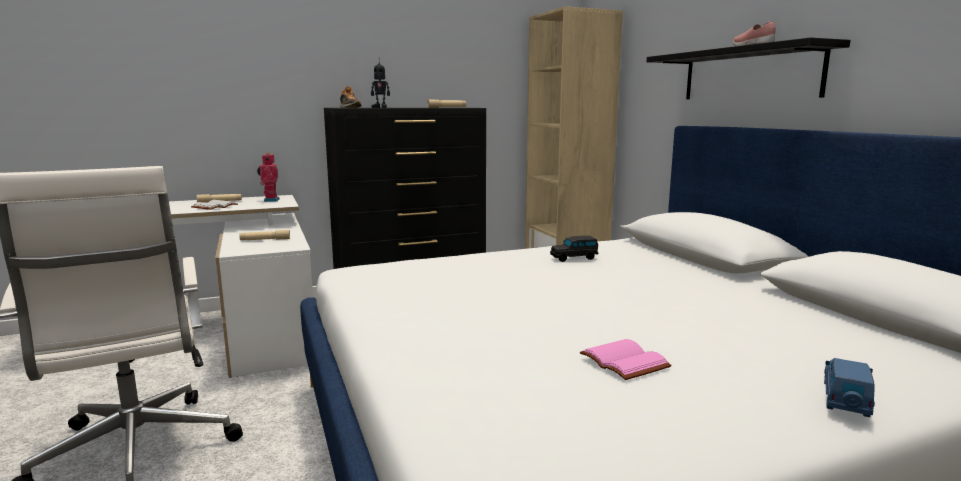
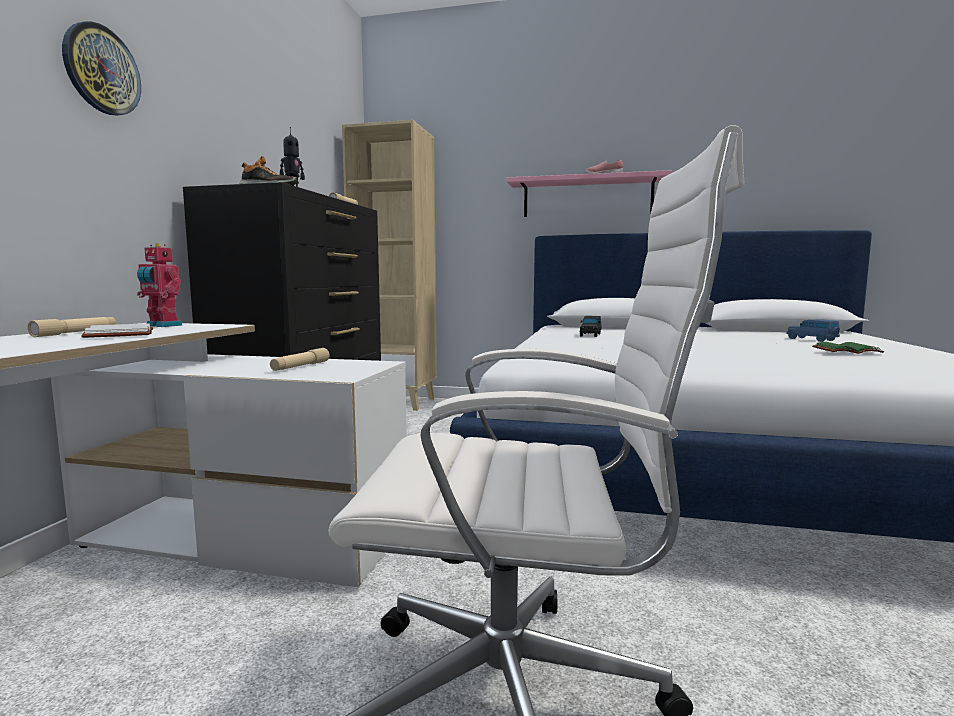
camera: 55 degrees left, 5 degrees down
(267, 49) = (101, 70): none -> wall clock
(621, 362) = (846, 351): pink book -> green book
(749, 74) = (587, 197): black shelf -> pink shelf
(845, 400) = (900, 344): blue toy car -> blue toy car (812, 339)

